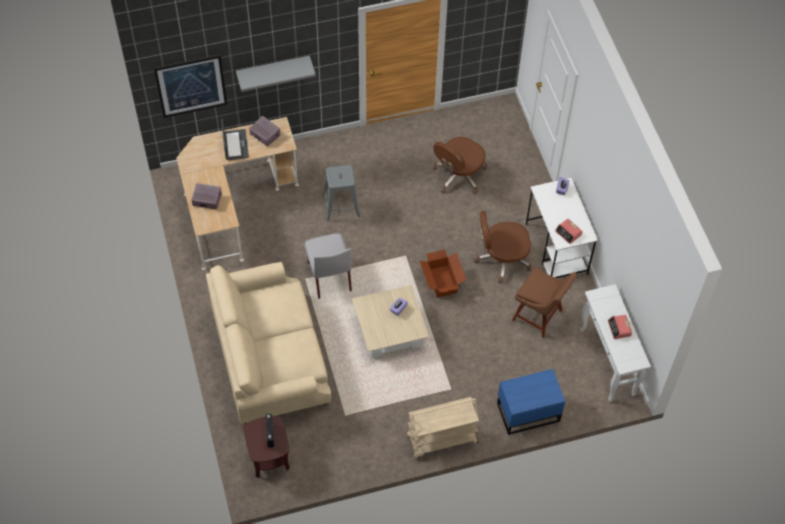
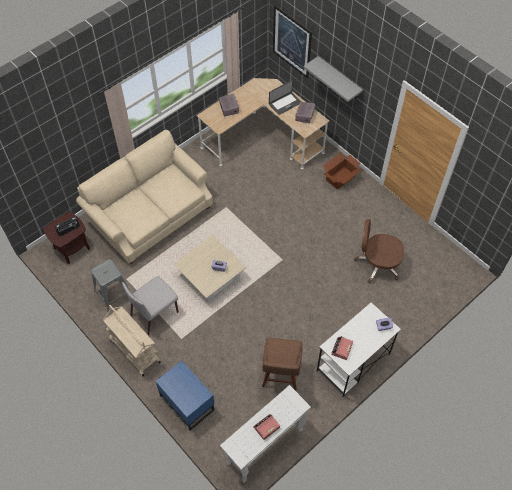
camera: 65 degrees right, 0 degrees up
(329, 275) = (237, 220): grey chair -> grey chair (155, 313)
(341, 205) = (301, 201): grey stool -> grey stool (113, 294)
(442, 281) = (274, 293): cardboard box -> cardboard box (341, 178)
(502, 259) = (318, 326): brown office chair -> none

